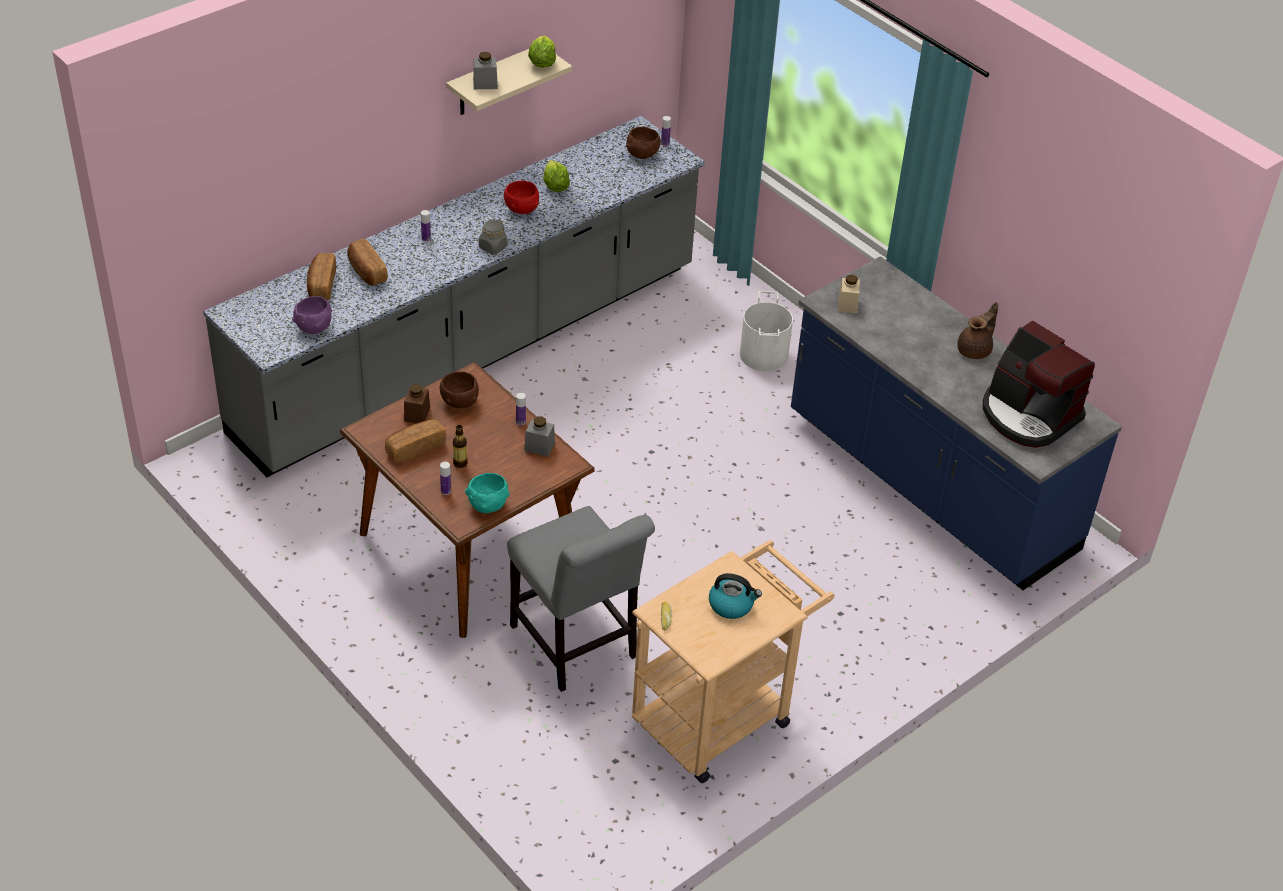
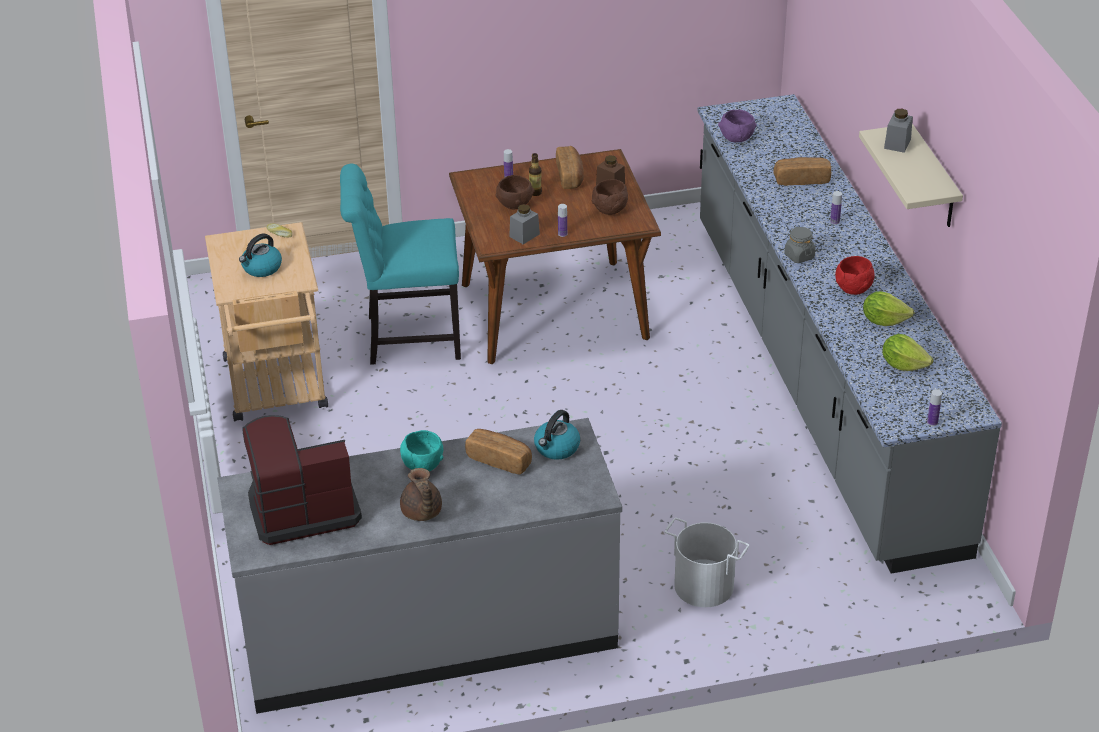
camera: 120 degrees right, 5 degrees down
(321, 285) = (795, 153): bread -> bread (499, 460)
(488, 505) = (476, 194): turquoise bowl -> turquoise bowl (422, 466)
(542, 63) = (921, 185): lettuce -> lettuce (903, 365)
(577, 646) = (407, 337): grey chair -> turquoise chair
(642, 155) = (917, 398): brown bowl -> brown bowl (514, 205)
(847, 304) = (556, 448): beige jar -> kettle
(929, 484) = (428, 634): blue counter -> grey counter

